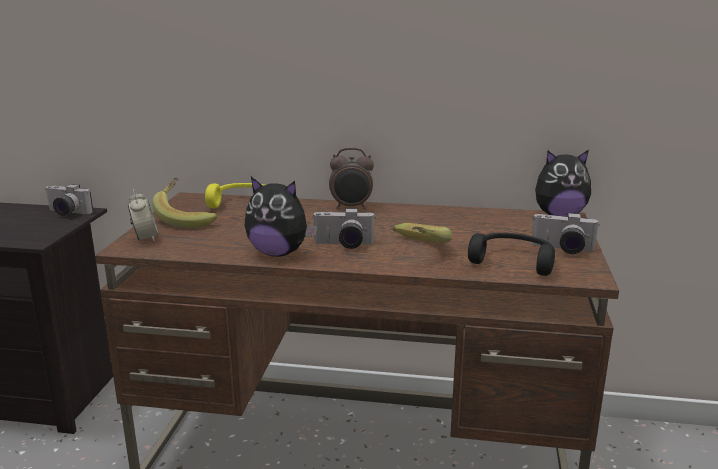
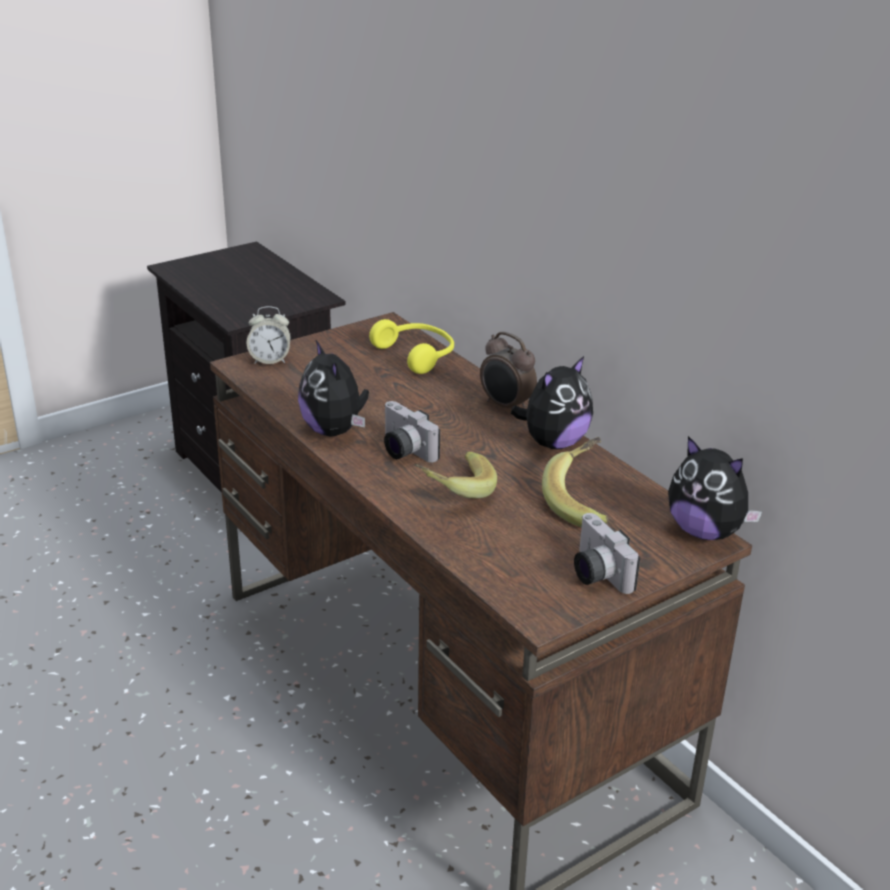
camera: 45 degrees right, 10 degrees up
(66, 213) = (305, 293): camera -> none
(145, 238) = (270, 360): alarm clock -> alarm clock turned 60 degrees clockwise
(187, 218) = (339, 351): banana -> banana (584, 502)
(412, 211) = (553, 443): none -> plush toy
(513, 261) = (511, 556): black headphones -> none

